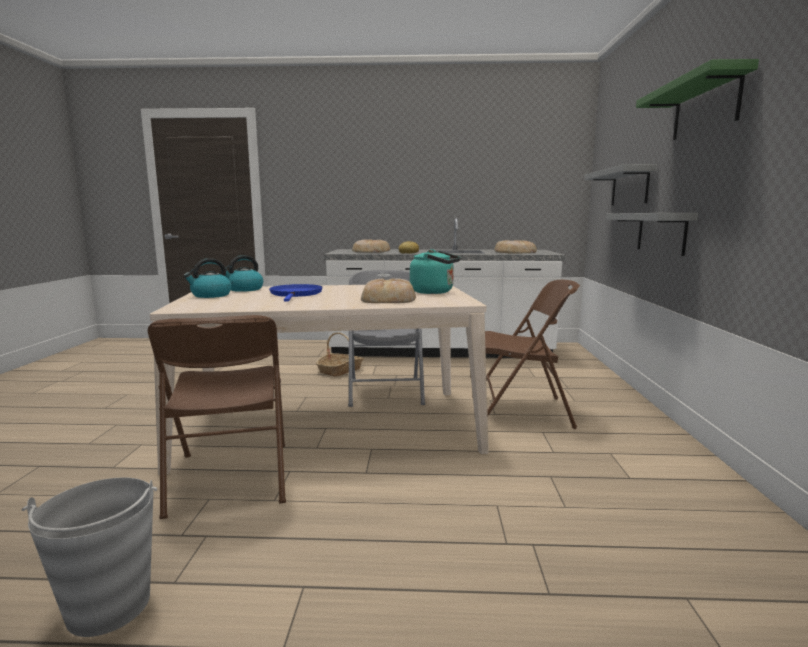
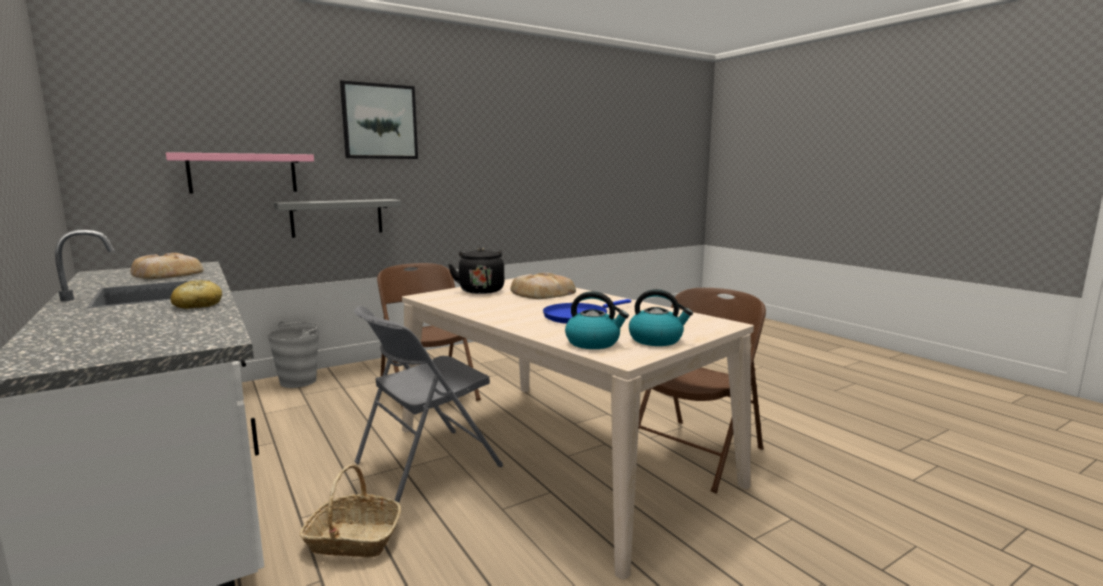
camera: 125 degrees left, 0 degrees up
(108, 607) = (802, 423): grey bucket -> grey bucket (299, 381)
(370, 251) = (134, 332): bread -> none
(434, 292) = (481, 290): turquoise kettle -> black kettle
(629, 187) = (243, 173): grey shelf -> pink shelf
(705, 107) = (379, 121): green shelf -> picture

